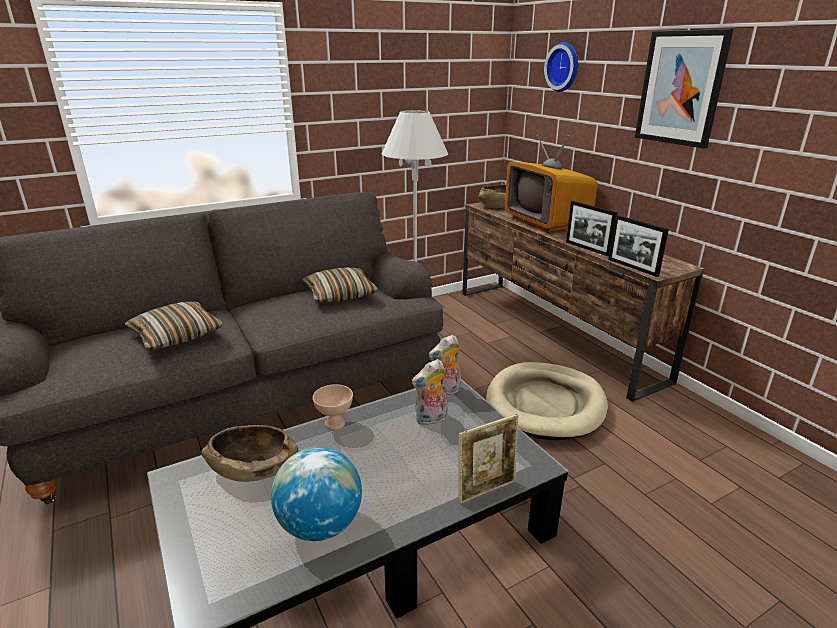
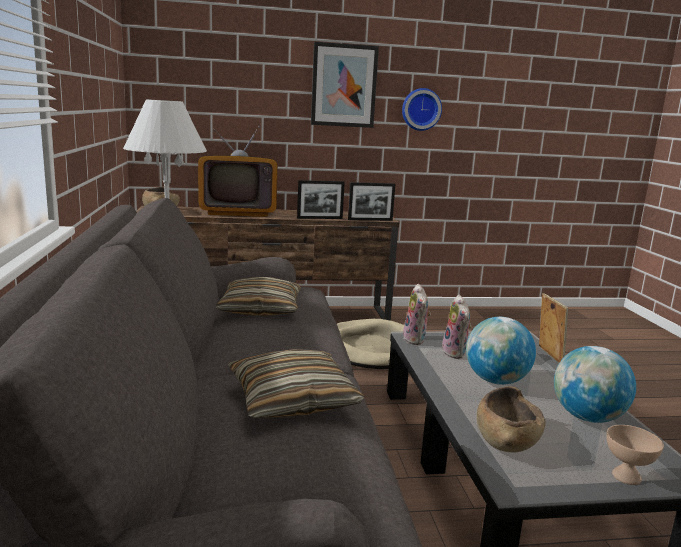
camera: 70 degrees left, 10 degrees down
(335, 423) = (444, 390): beige bowl -> beige bowl (626, 476)
(377, 452) = (496, 381): none -> globe
(564, 67) = (214, 65): wall clock -> wall clock (421, 109)

